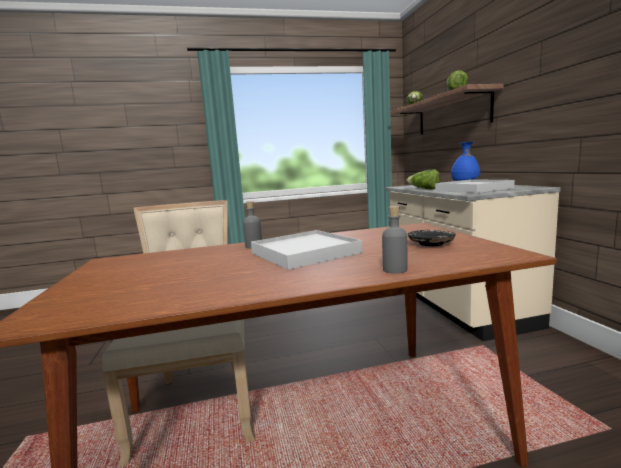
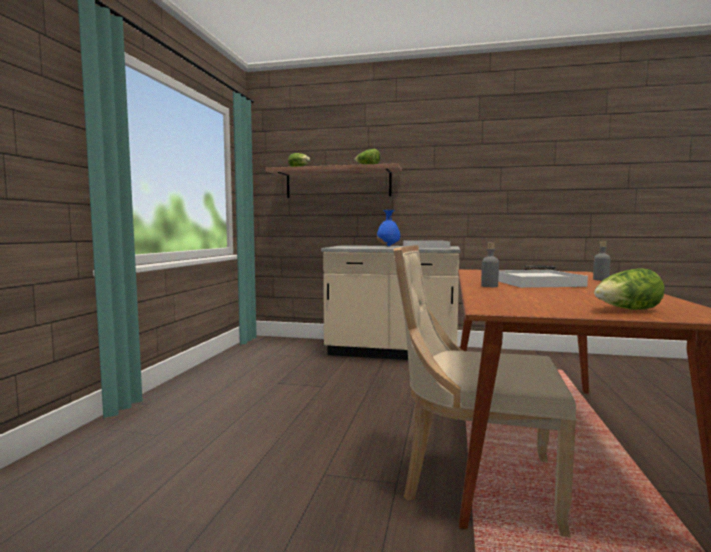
camera: 65 degrees left, 5 degrees down
(424, 189) = (385, 248): lettuce -> lettuce (626, 310)

